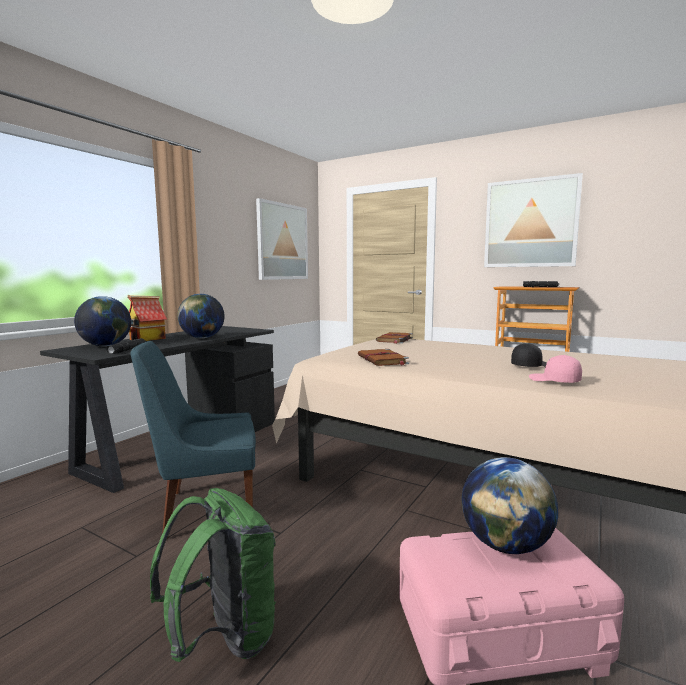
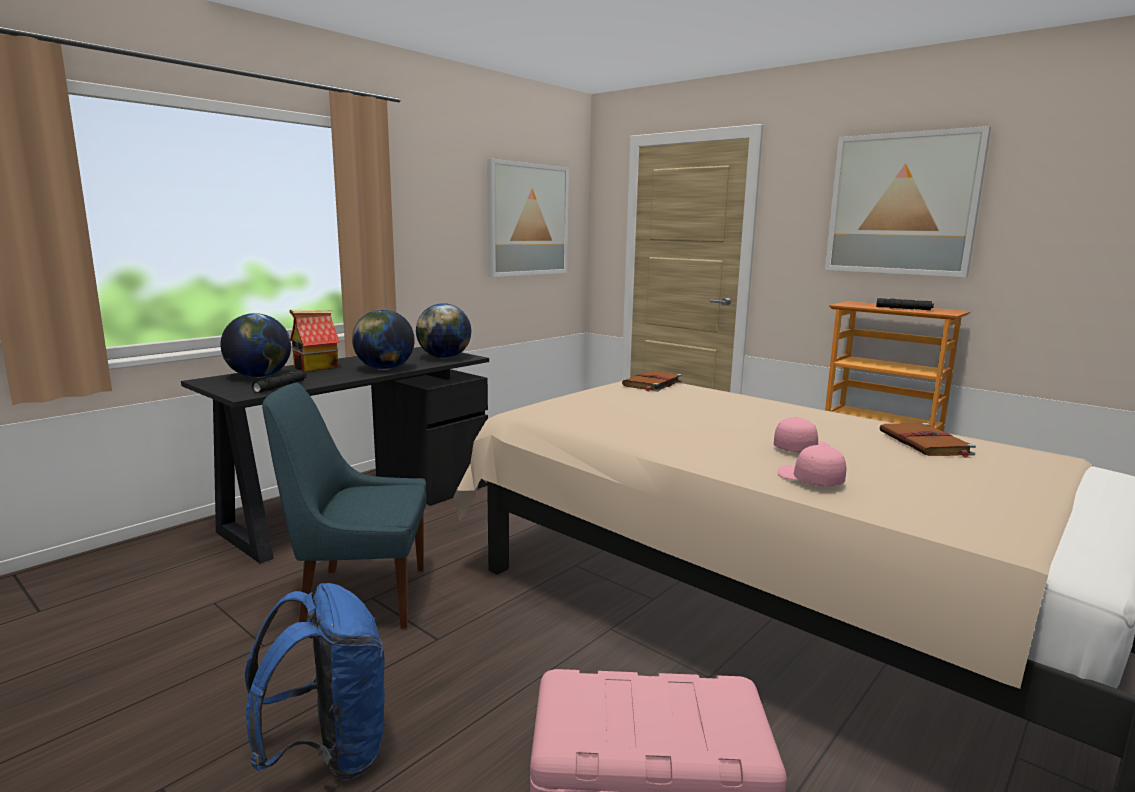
camera: 10 degrees right, 5 degrees up
(224, 637) = (328, 753): green backpack -> blue backpack
(382, 360) = (602, 422): brown book -> brown book (925, 443)
(506, 545) = (667, 695): globe -> globe (444, 357)
(529, 366) = (801, 449): black cap -> pink cap

